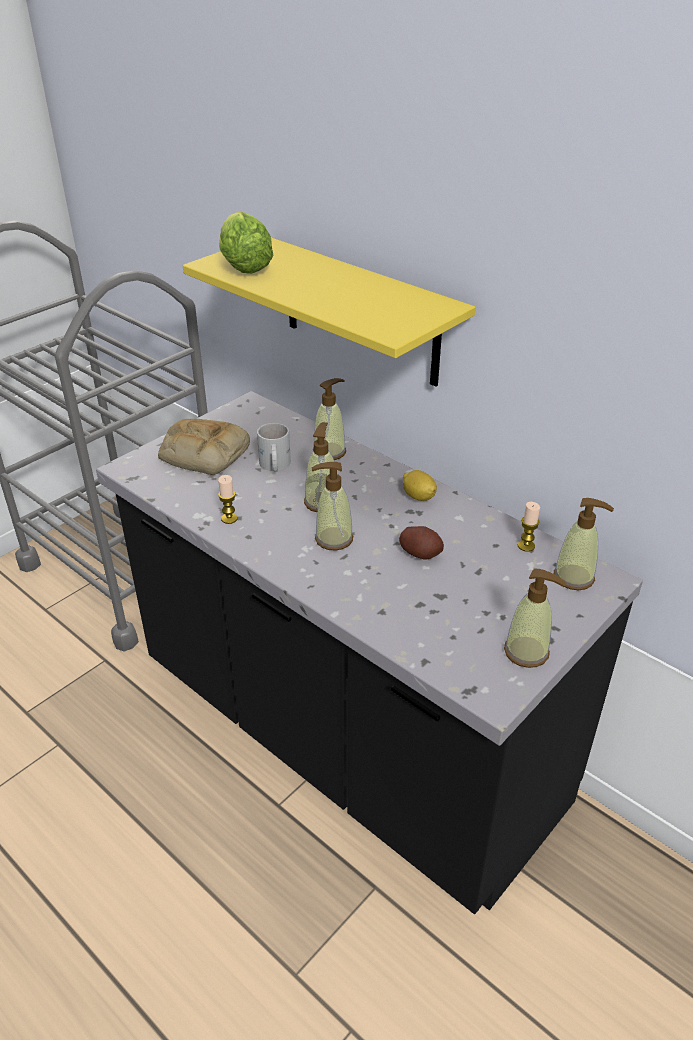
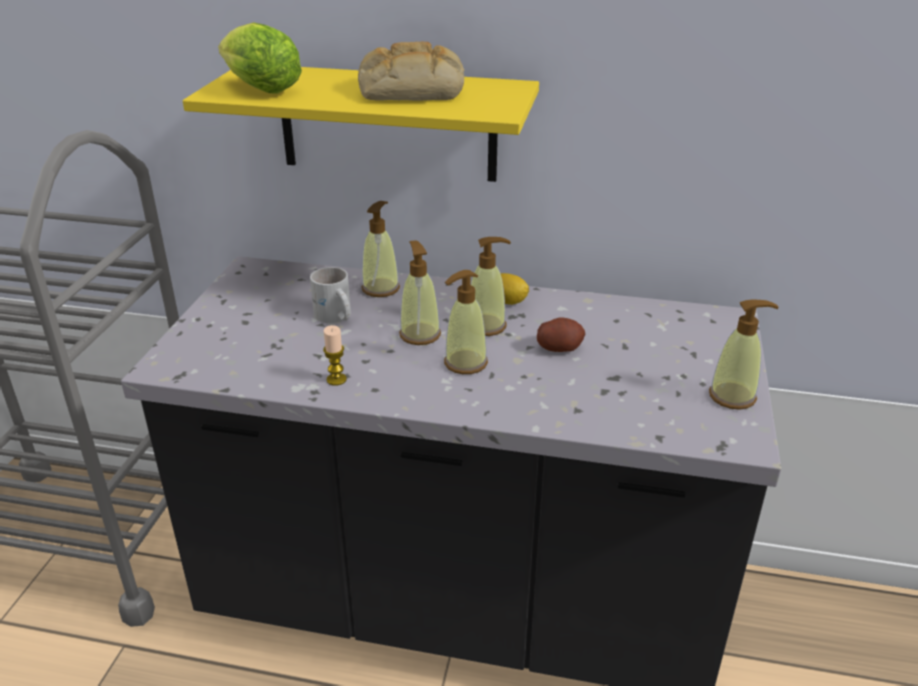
camera: 30 degrees left, 5 degrees down
(203, 454) = (242, 328): bread -> bread (410, 90)
(526, 546) = (642, 313): candle -> none
(574, 577) = (705, 325): soap dispenser -> soap dispenser (486, 326)

